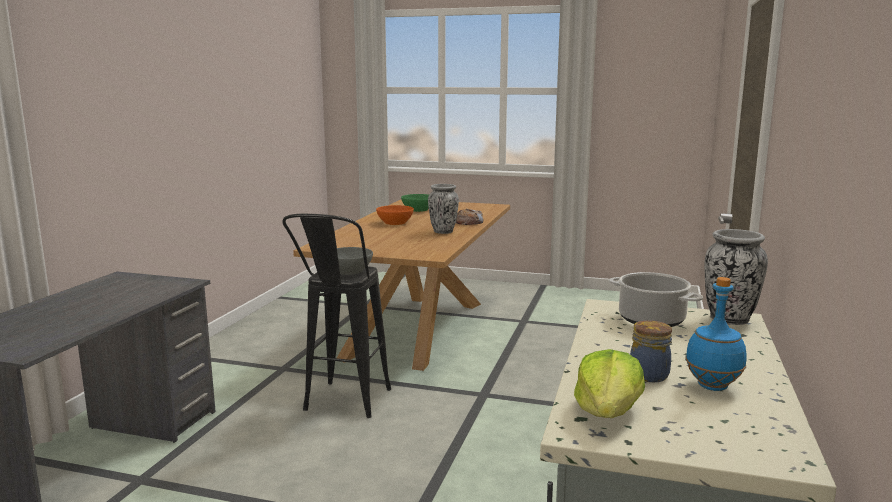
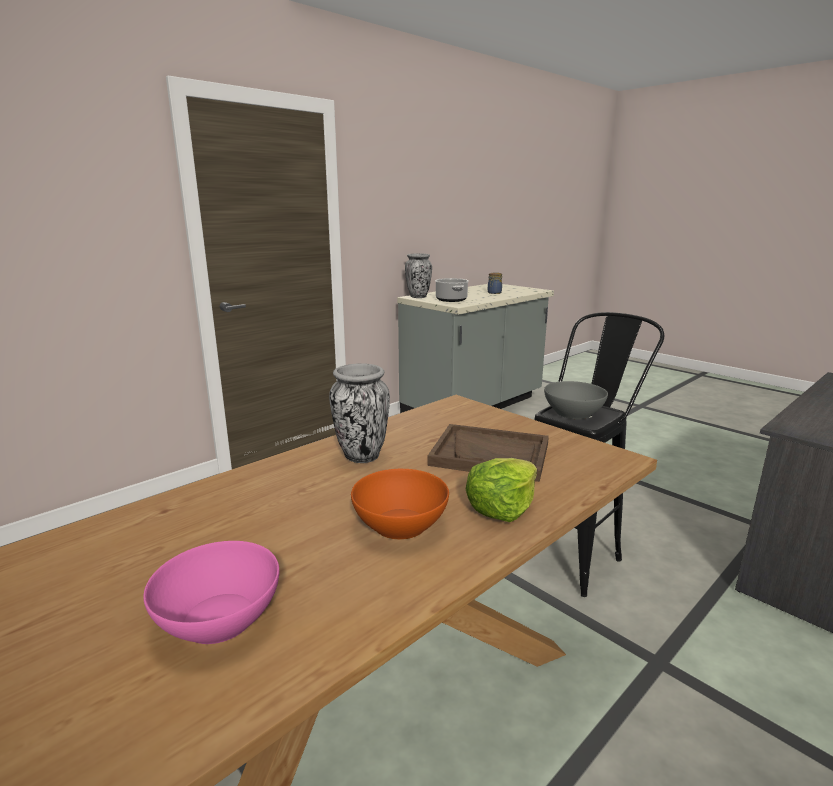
camera: 150 degrees left, 5 degrees up
(382, 240) = (490, 455): none -> brown tray
(418, 209) = (219, 619): green bowl -> pink bowl
(469, 222) = (256, 481): bread -> none
(608, 412) = (524, 290): lettuce -> lettuce (501, 507)
(712, 386) = (480, 290): blue bottle -> none

